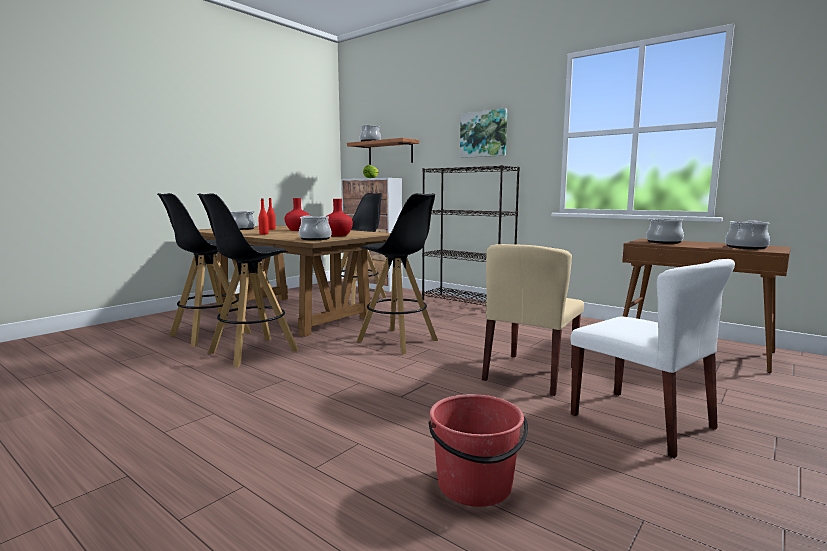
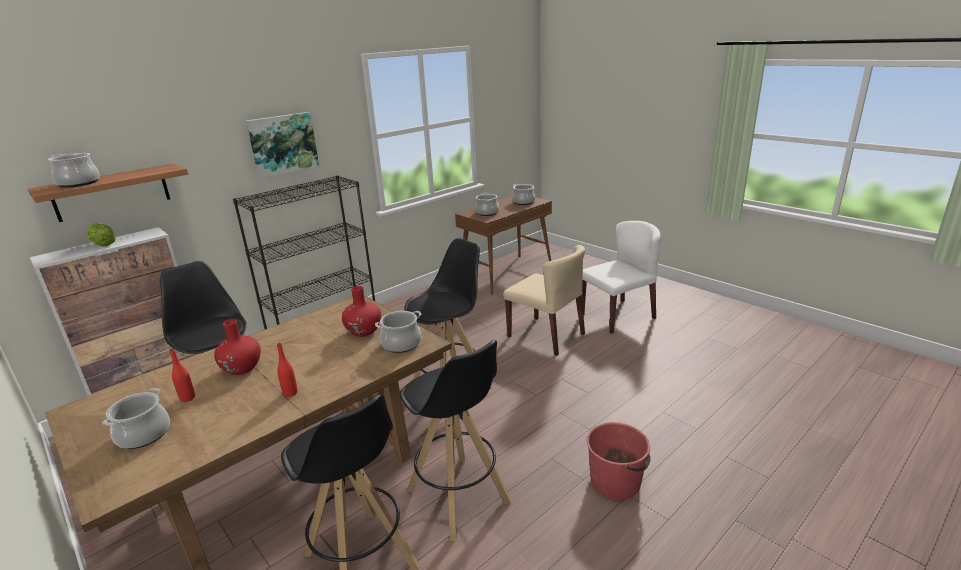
camera: 80 degrees left, 15 degrees up
(475, 485) = (697, 374): red bucket -> red bucket (616, 481)

